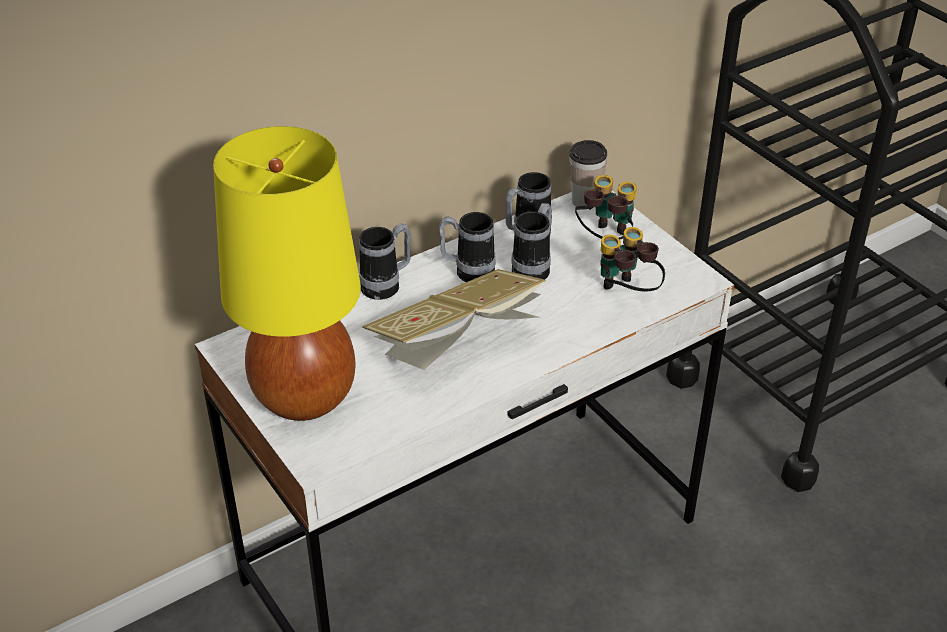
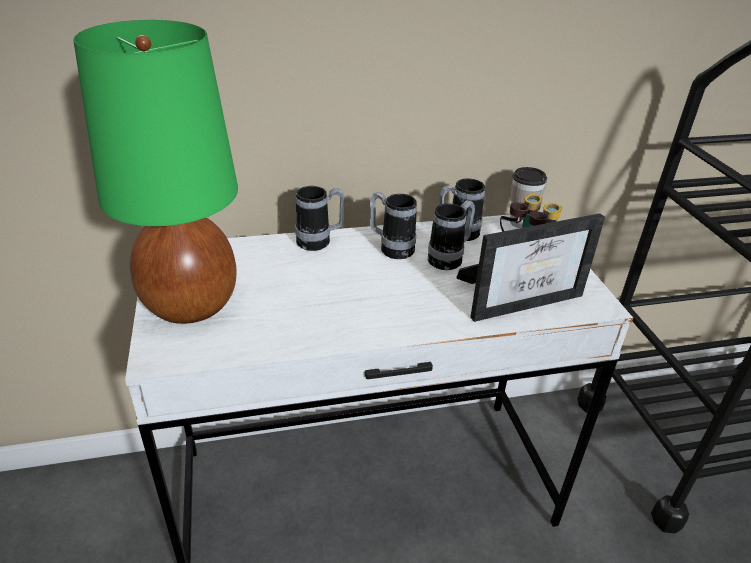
camera: 20 degrees right, 5 degrees down
(305, 395) = (192, 304): yellow table lamp -> green table lamp
(457, 344) = (345, 299): book -> none
(626, 294) = (522, 298): binoculars -> picture frame

